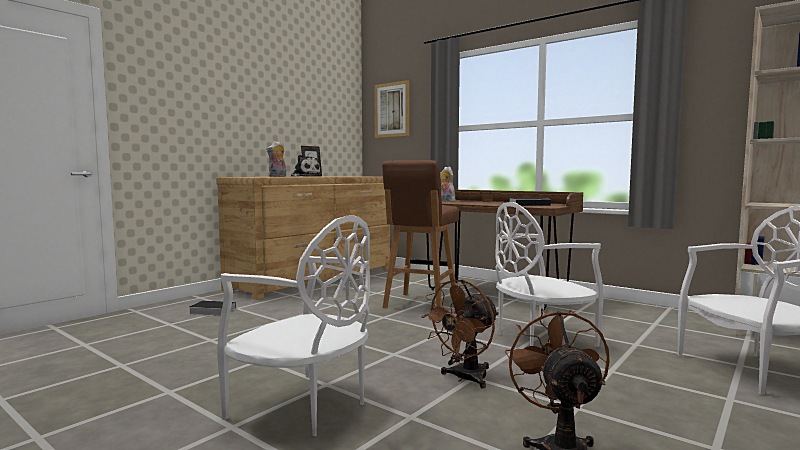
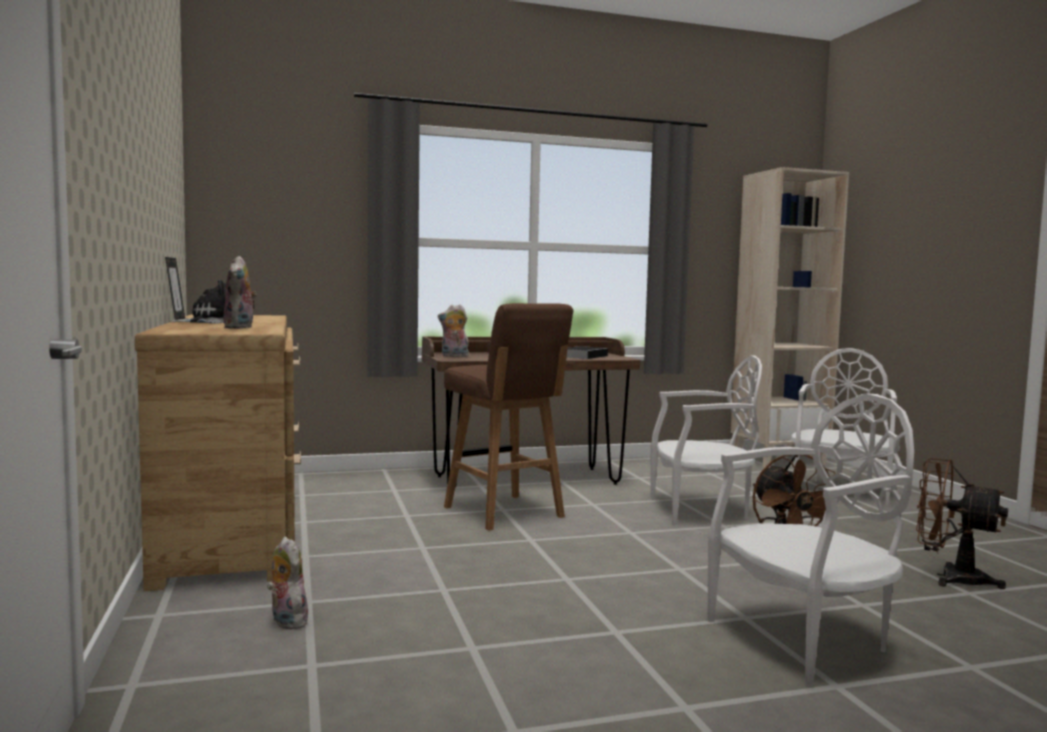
camera: 55 degrees left, 0 degrees up
(211, 311) = (286, 621): book -> plush toy
(392, 110) = (266, 194): picture -> none
(540, 338) = (701, 510): white chair -> white chair turned 105 degrees counterclockwise

